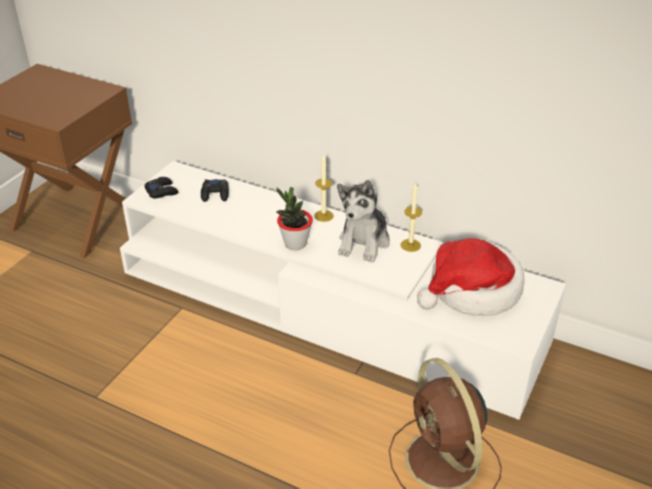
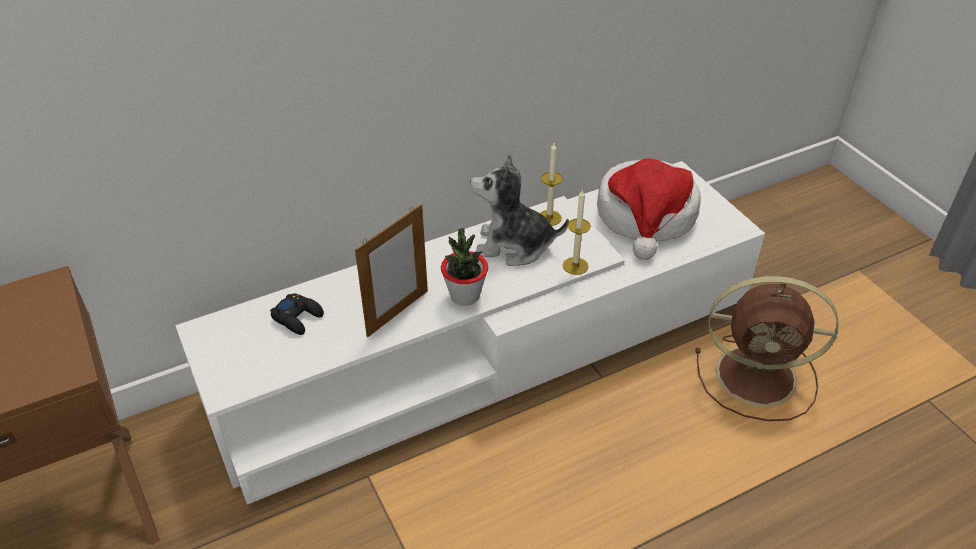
camera: 55 degrees left, 5 degrees up
(162, 191) = (233, 364): black game controller -> none
(254, 225) = (397, 313): none -> picture frame
(323, 216) = (438, 252): candle -> candle (575, 266)
(364, 242) = (513, 246): plush toy -> plush toy turned 135 degrees clockwise

